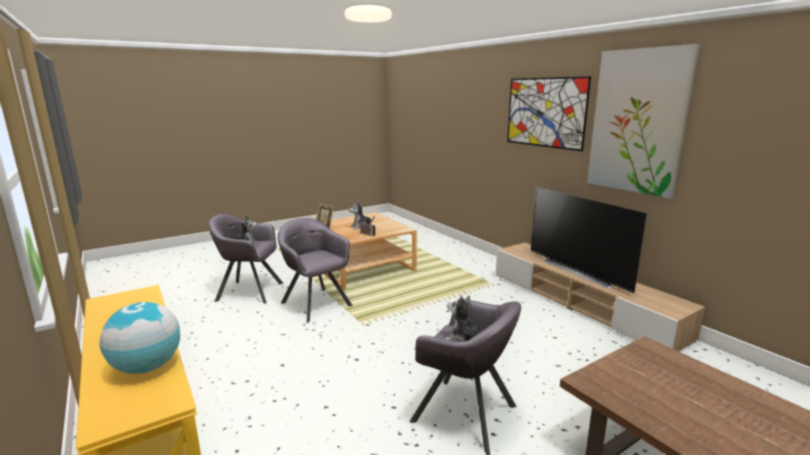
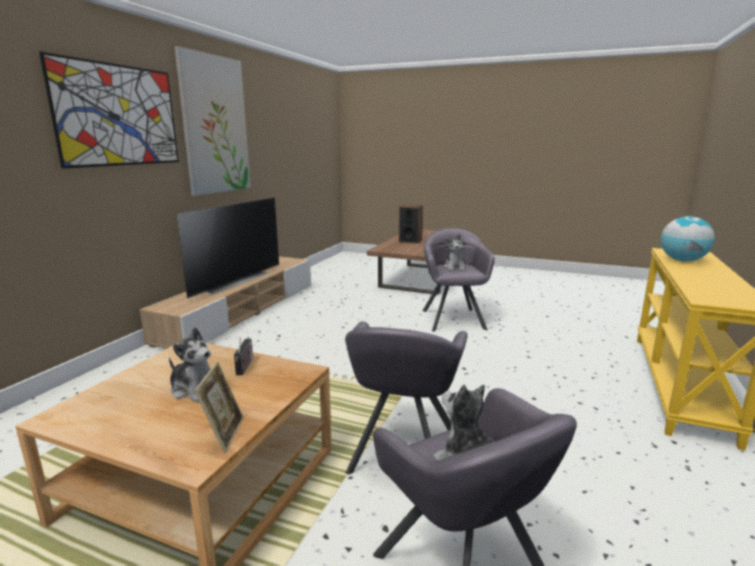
camera: 125 degrees left, 0 degrees up
(735, 407) = (410, 241): none -> speaker

